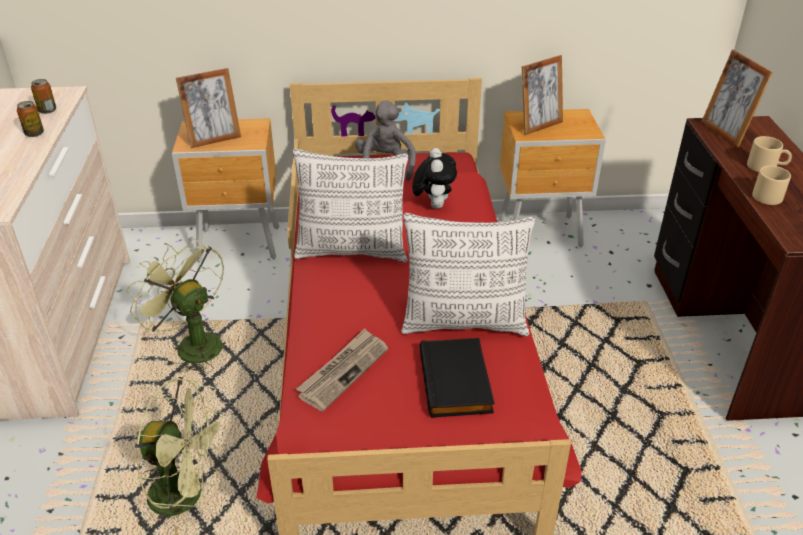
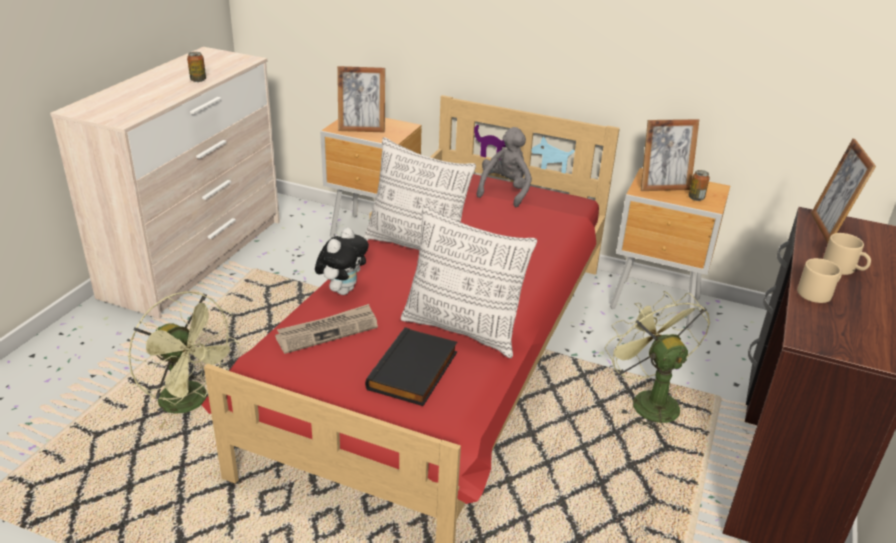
camera: 25 degrees right, 5 degrees down
(47, 110) = (222, 67): can -> can (696, 198)
(192, 344) = (278, 296): green fan -> green fan (647, 400)
(433, 204) = (521, 231): plush toy -> plush toy (343, 290)

